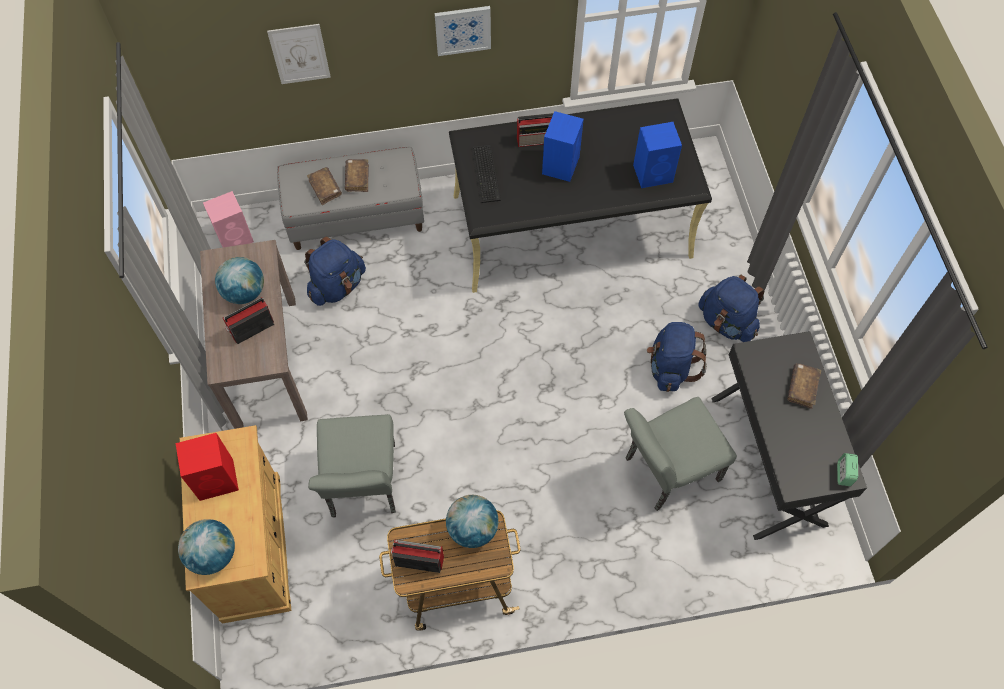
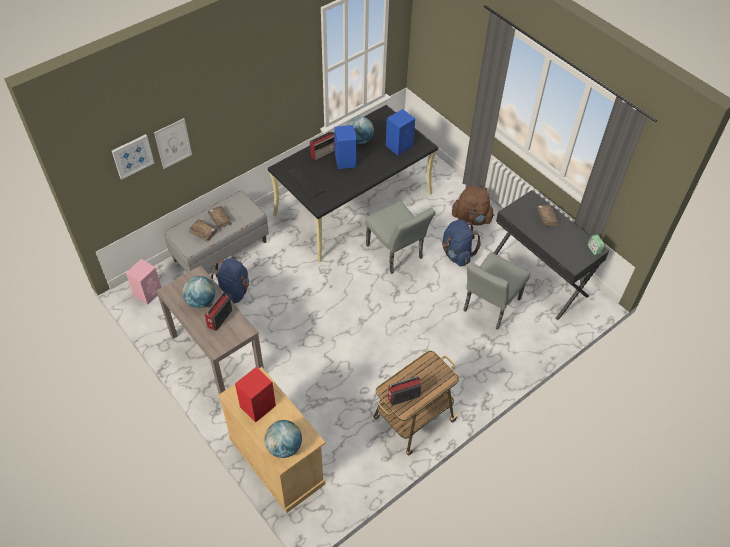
camera: 30 degrees left, 10 degrees down
(362, 487) = (323, 395): grey chair -> grey chair (396, 254)
(463, 30) = (263, 97): picture -> picture (132, 156)
(472, 529) = (422, 366): globe -> globe (360, 140)
(727, 322) = (471, 218): blue backpack -> brown backpack

